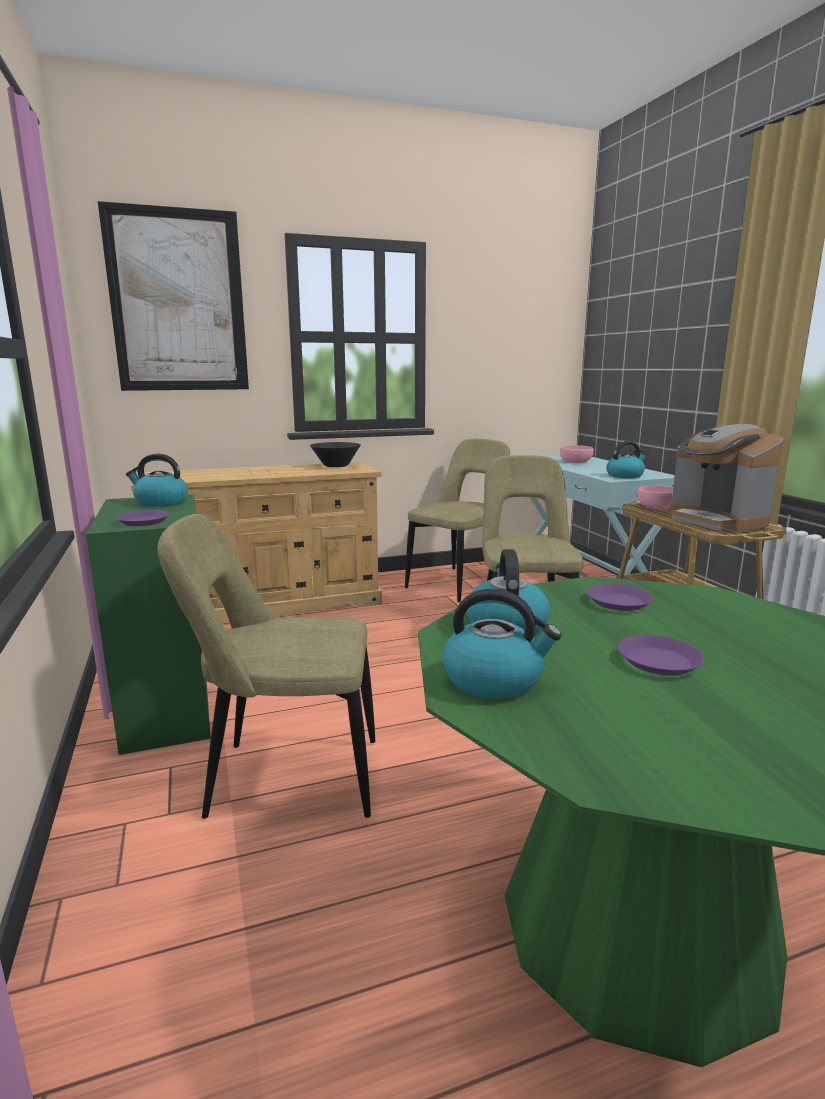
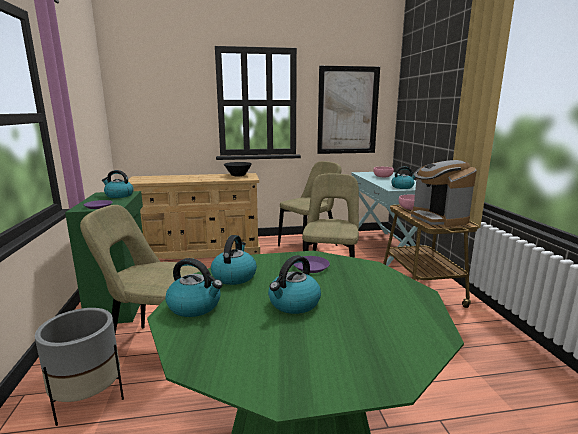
camera: 10 degrees right, 0 degrees up
(178, 301) = (156, 85): picture -> picture (348, 111)
(203, 892) = (89, 401): none -> grey planter
(659, 661) = (294, 304): purple plate -> kettle

